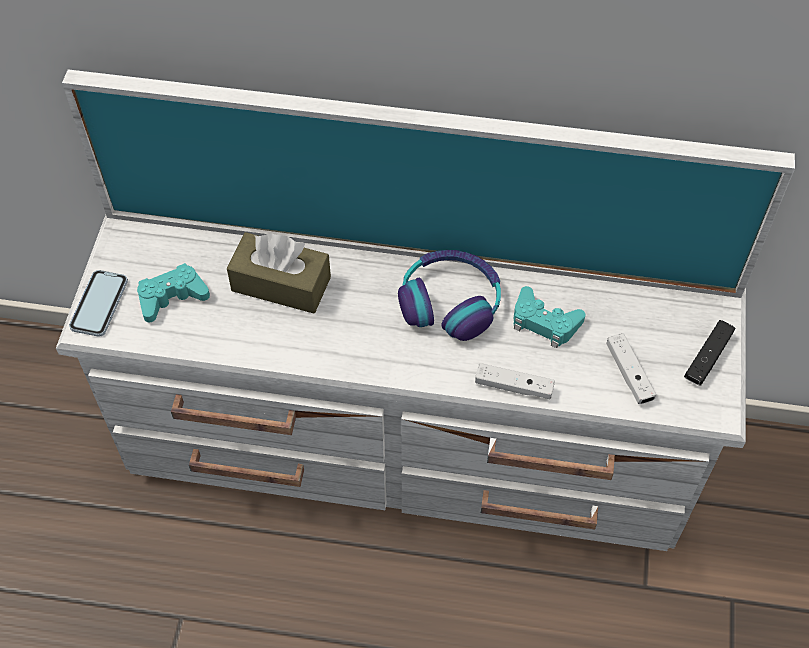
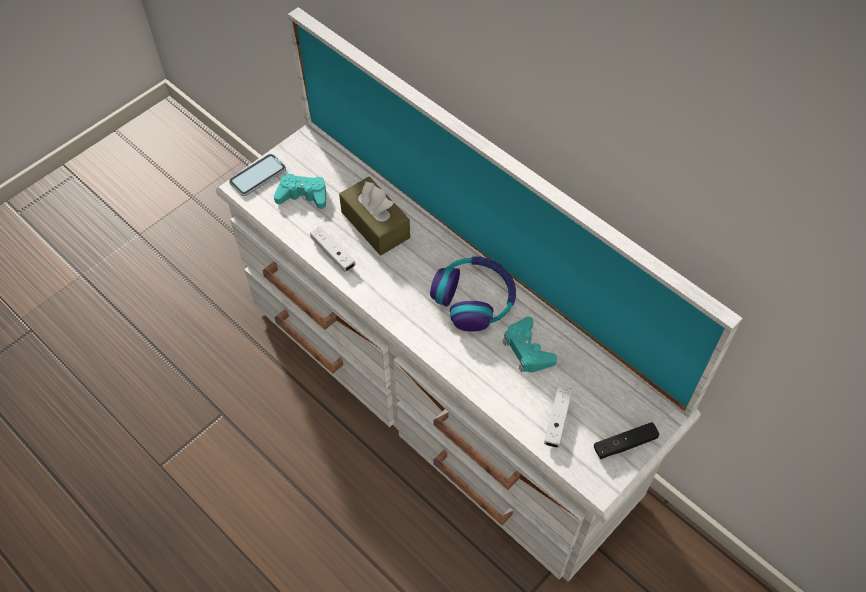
camera: 35 degrees right, 0 degrees up
(513, 386) = (470, 380): white game controller -> white game controller (333, 253)

